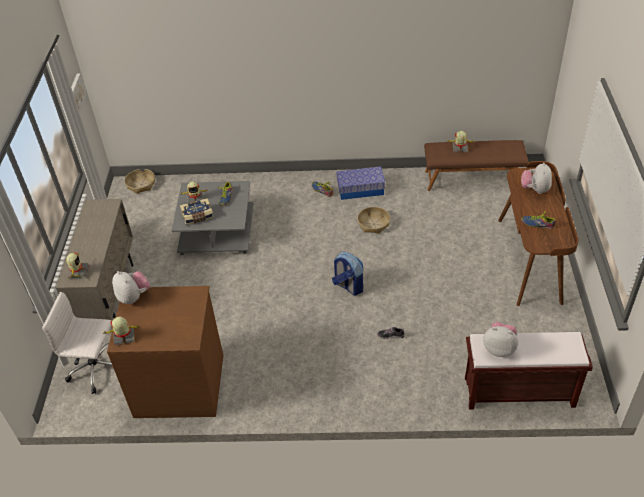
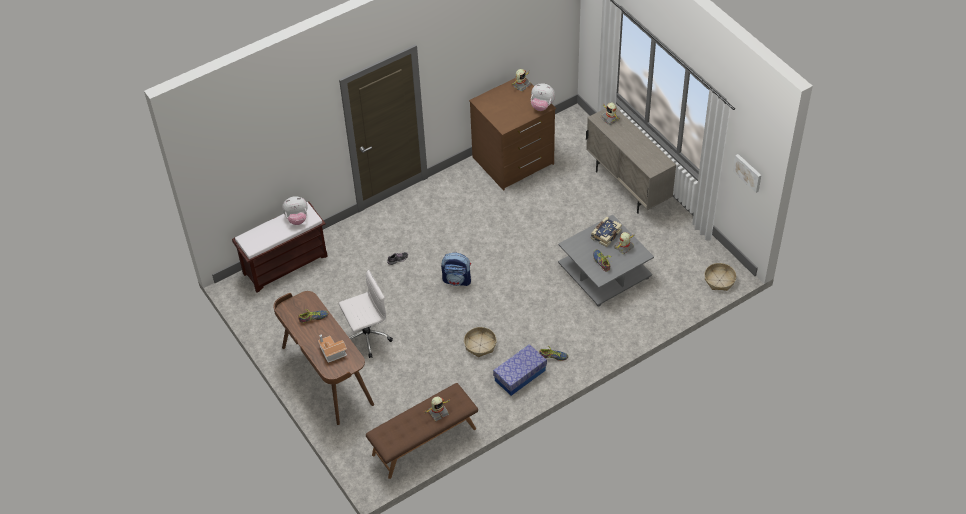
camera: 145 degrees right, 5 degrees up
(96, 368) = (578, 143): white office chair -> white office chair (366, 337)
(535, 189) = (331, 352): plush toy -> toy house

